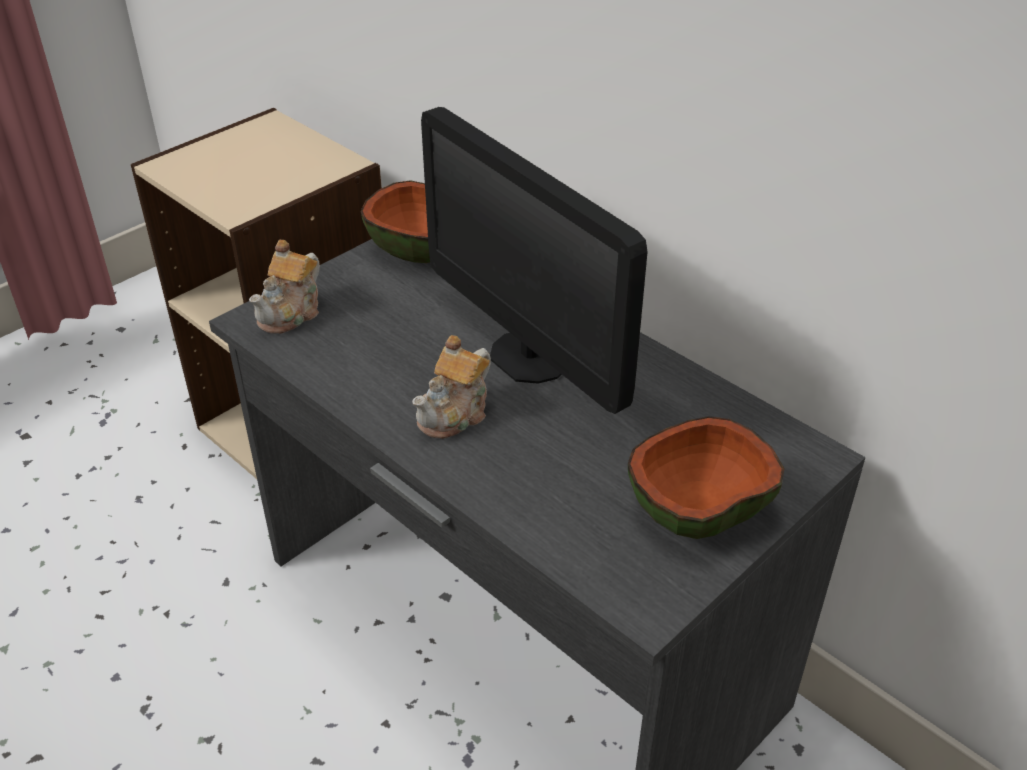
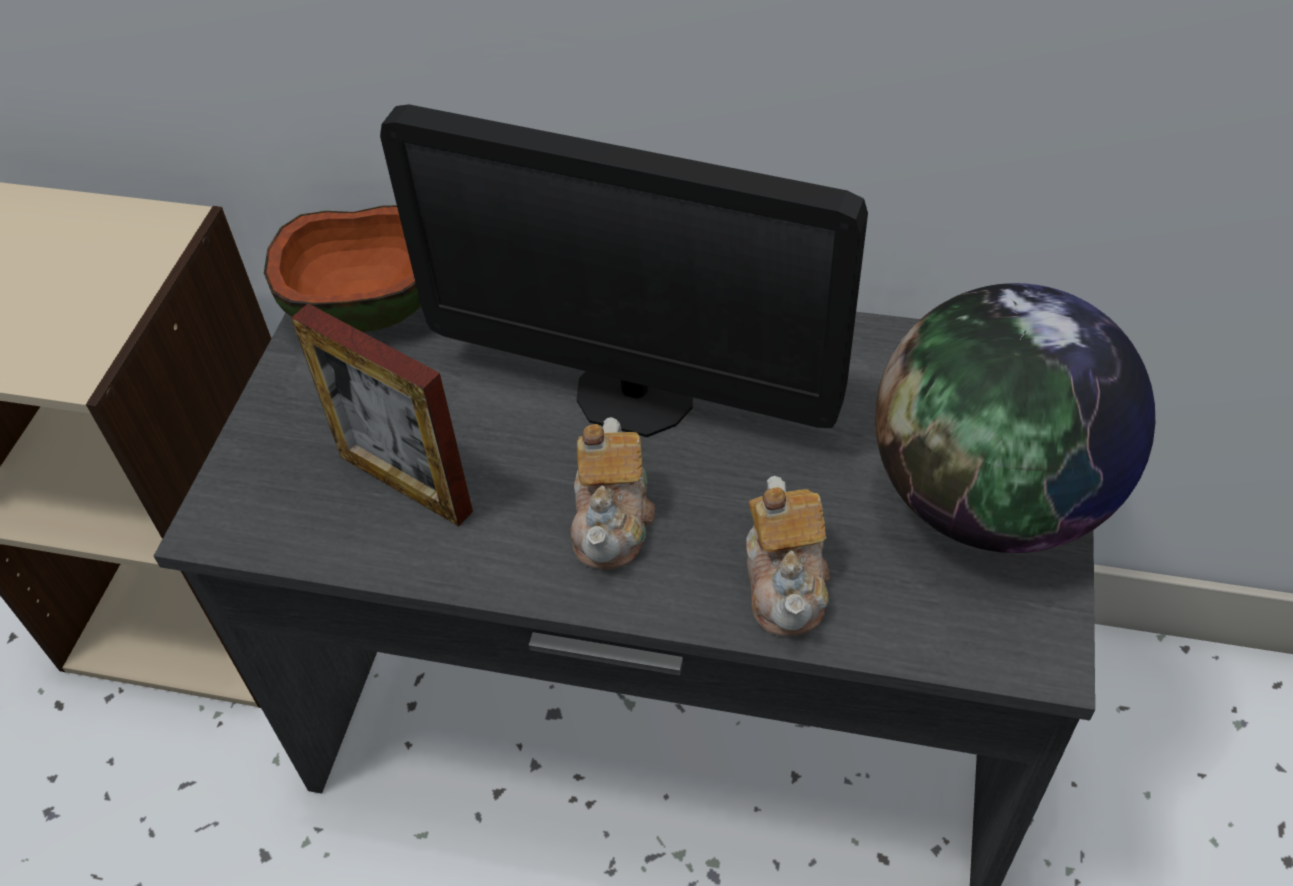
camera: 30 degrees left, 10 degrees up
(291, 313) = (267, 484): teapot -> teapot (787, 582)
(361, 344) = (405, 483): none -> picture frame
(698, 511) = (989, 499): bowl -> globe

